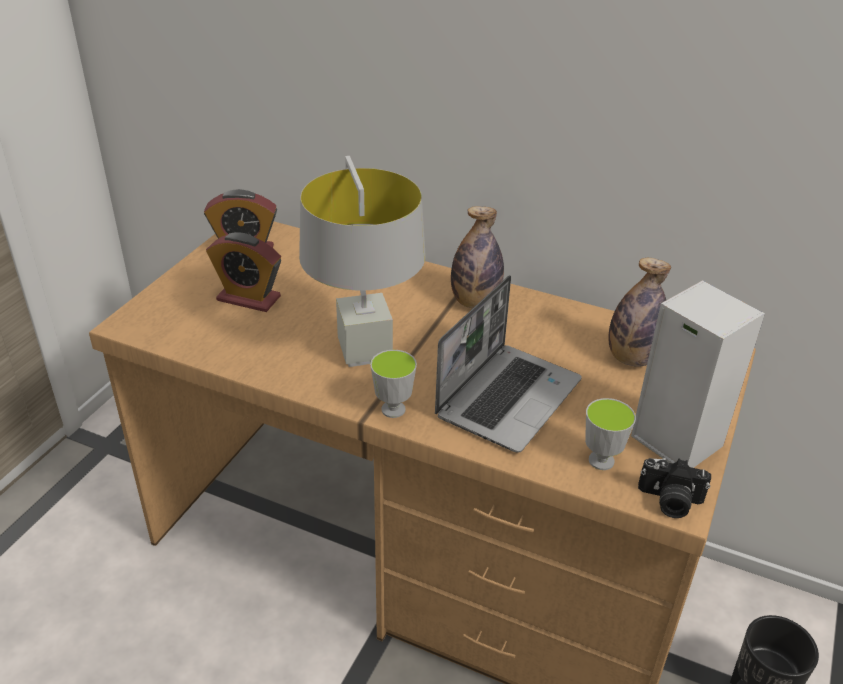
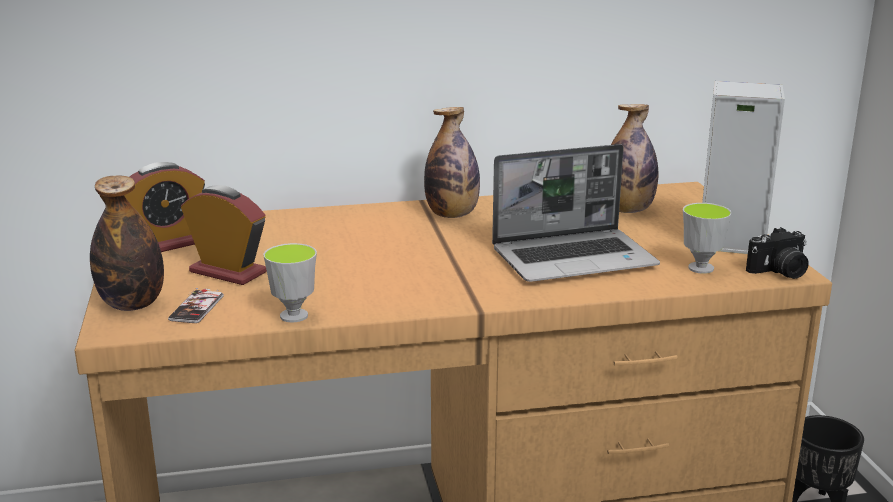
camera: 35 degrees left, 15 degrees down
(160, 305) = (132, 304): none -> bottle
(190, 326) = (196, 308): none -> phone
(248, 298) = (228, 272): alarm clock -> alarm clock turned 135 degrees counterclockwise
(365, 351) = (407, 270): grey table lamp -> none
(393, 409) = (495, 295): cup -> cup (294, 316)
(508, 397) = (575, 258): laptop -> laptop turned 75 degrees clockwise

